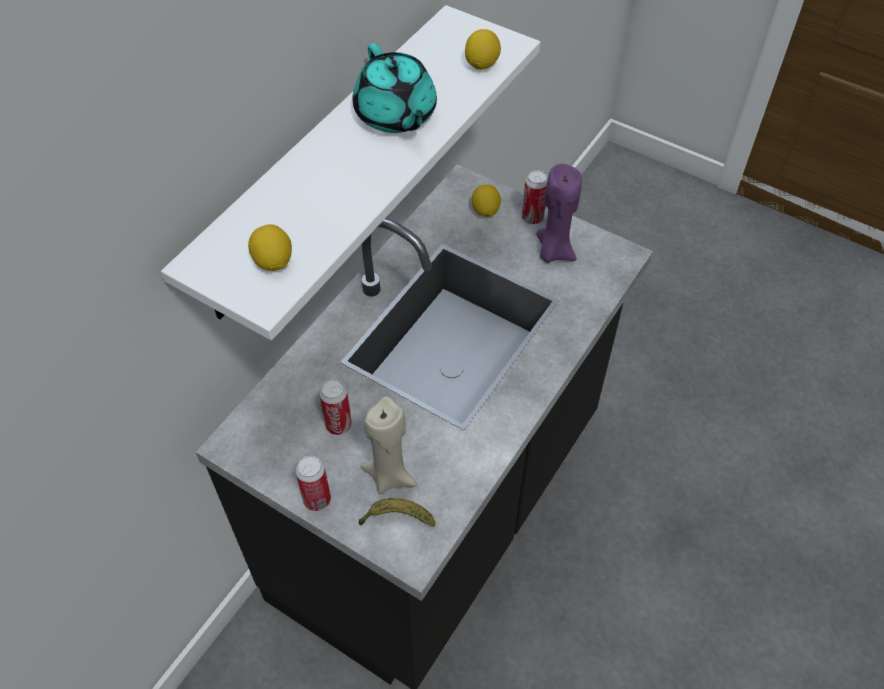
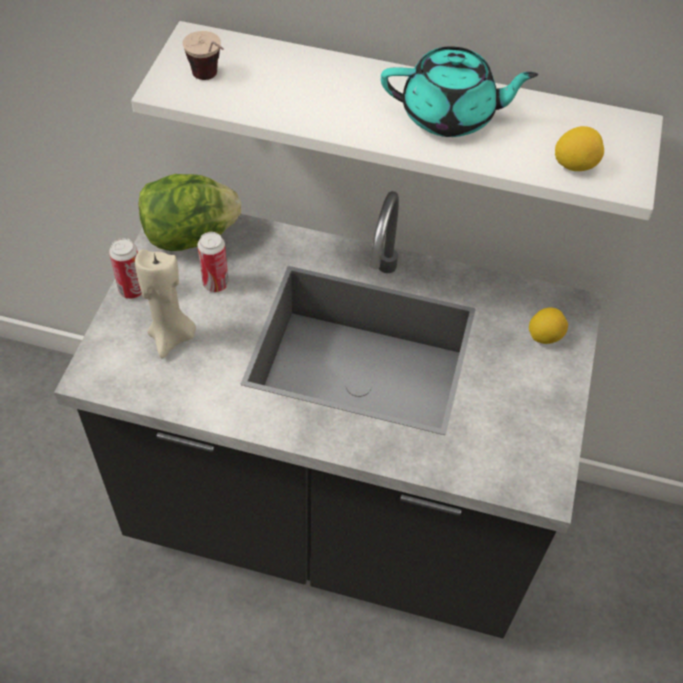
camera: 70 degrees right, 0 degrees up
(266, 434) = (190, 236): none -> lettuce
(273, 262) = (211, 81): lemon -> cup
(395, 115) = (450, 116): turquoise teapot -> turquoise teapot turned 135 degrees counterclockwise
(397, 518) = (126, 354): banana -> none
(532, 217) = (558, 383): can -> none
(553, 251) = (516, 415): purple candle -> none

